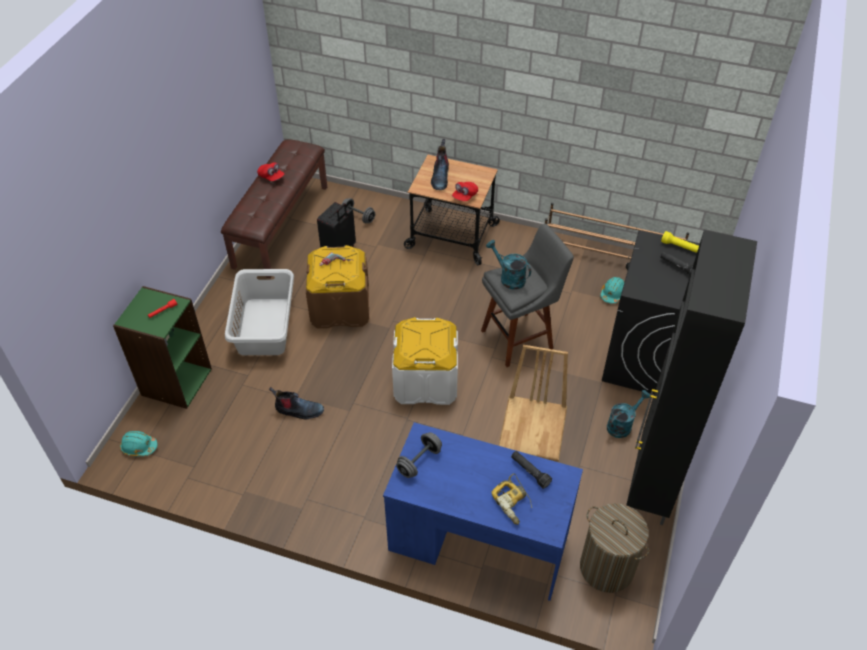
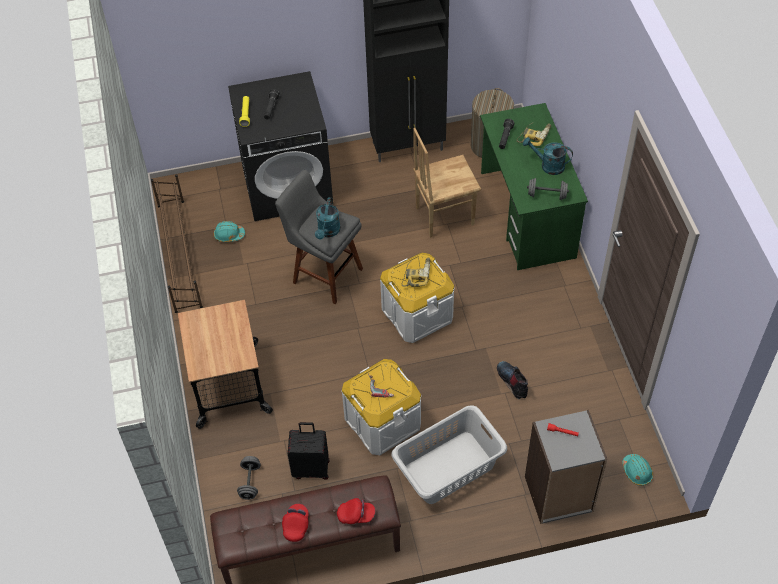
camera: 120 degrees left, 5 degrees up
(176, 381) = (558, 494): green bookcase -> grey bookcase
(340, 307) = (382, 422): brown storage box -> white storage box
(427, 339) = (416, 274): none -> power drill
(440, 177) = (219, 352): boot -> none
(464, 196) = (236, 318): red cap -> red cap (356, 515)
(478, 541) = (527, 215): blue desk -> green desk
(622, 424) = (367, 179): turquoise watering can -> turquoise watering can (548, 165)

